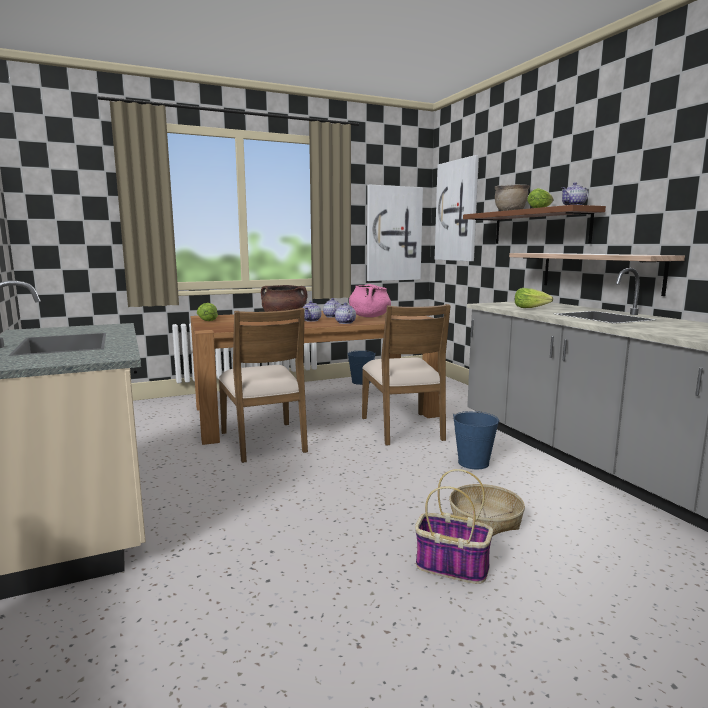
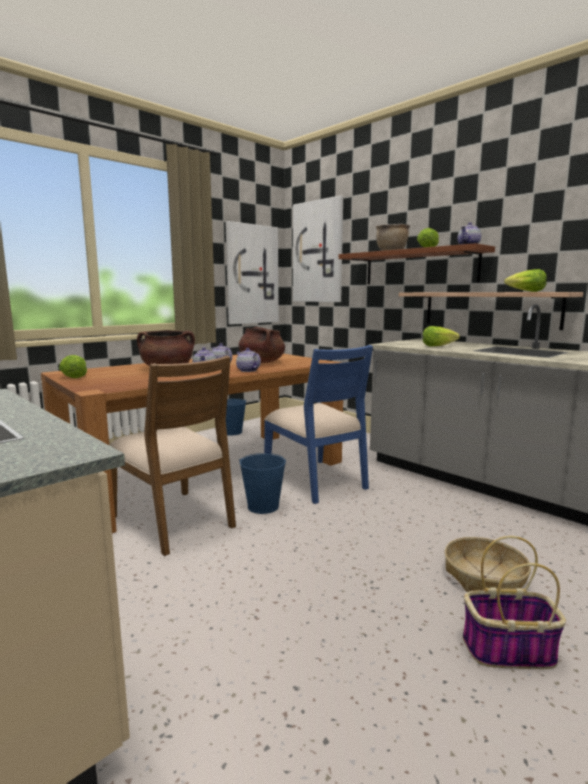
camera: 20 degrees left, 0 degrees up
(369, 316) = (261, 362): pink cooking pot -> brown cooking pot
(403, 428) = (316, 481): brown chair -> blue chair
(473, 463) = (416, 510): blue bucket -> blue bucket (263, 506)
(619, 254) = (525, 291): none -> lettuce

